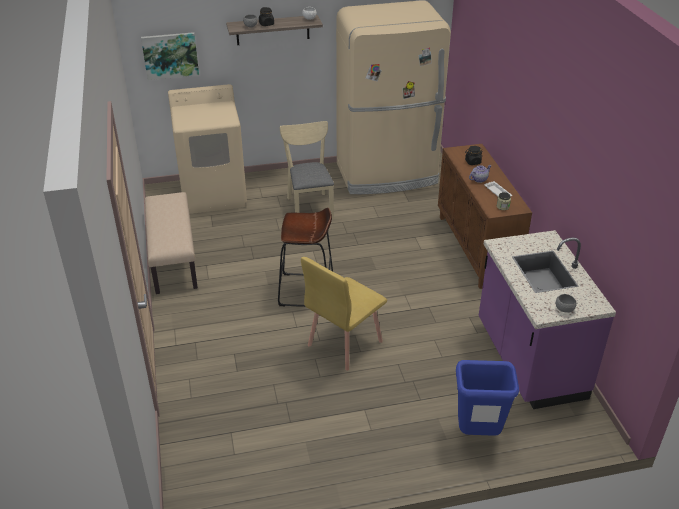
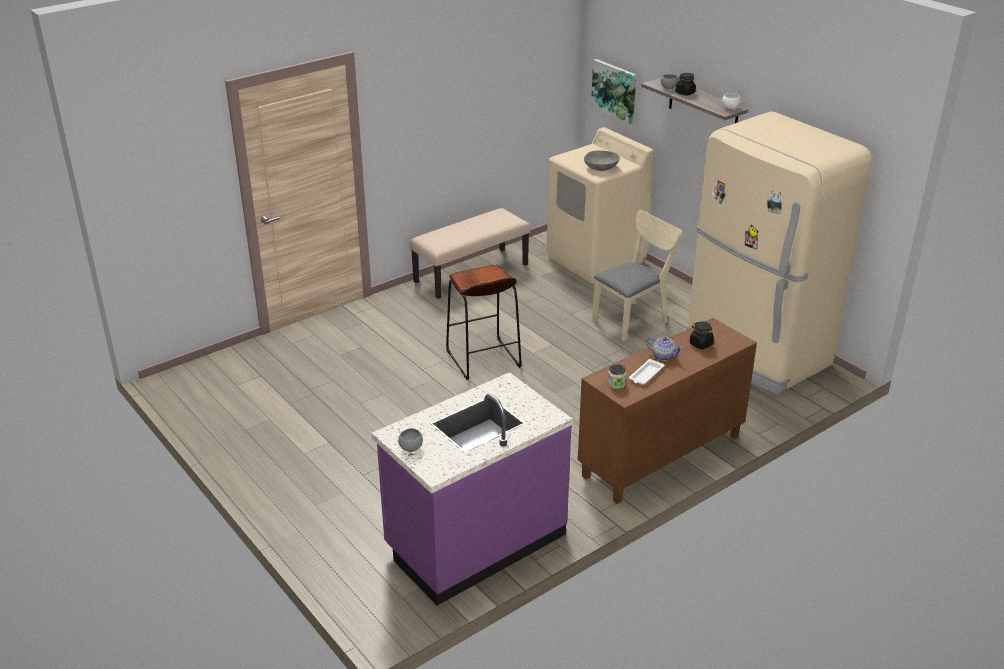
camera: 65 degrees right, 5 degrees down
(218, 115) = (601, 167): none -> grey bowl
(344, 343) = (417, 404): yellow chair -> none
(477, 434) = (332, 525): blue trash can -> none

